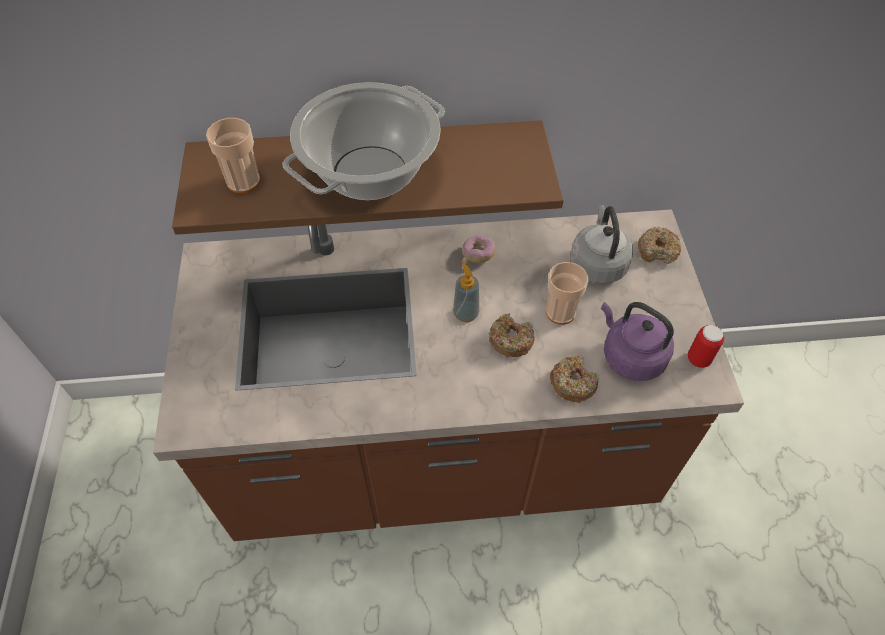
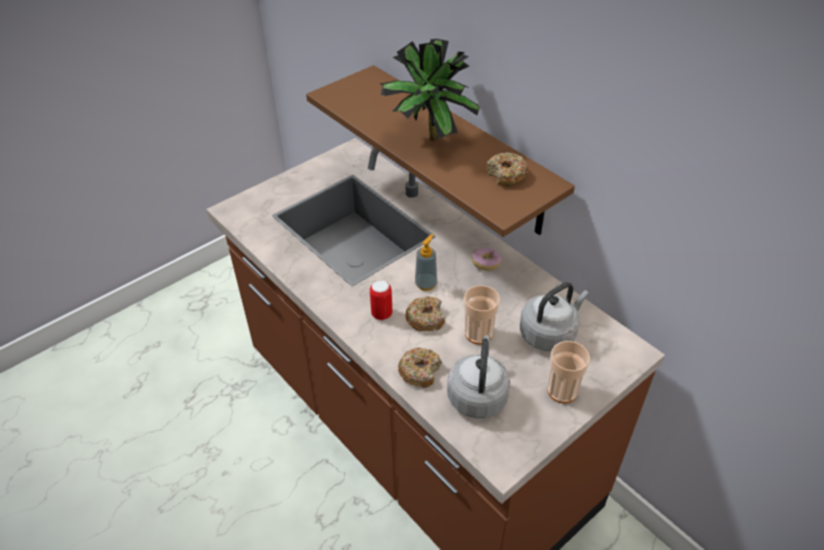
camera: 55 degrees right, 10 degrees down
(243, 181) = (365, 97): cup -> cup (562, 391)
(370, 174) = (426, 137): cooking pot -> potted plant
(630, 356) = (477, 395): purple kettle -> grey kettle
(657, 250) = (606, 365): donut -> donut (506, 175)
(698, 359) = (518, 442): can -> can (382, 314)

